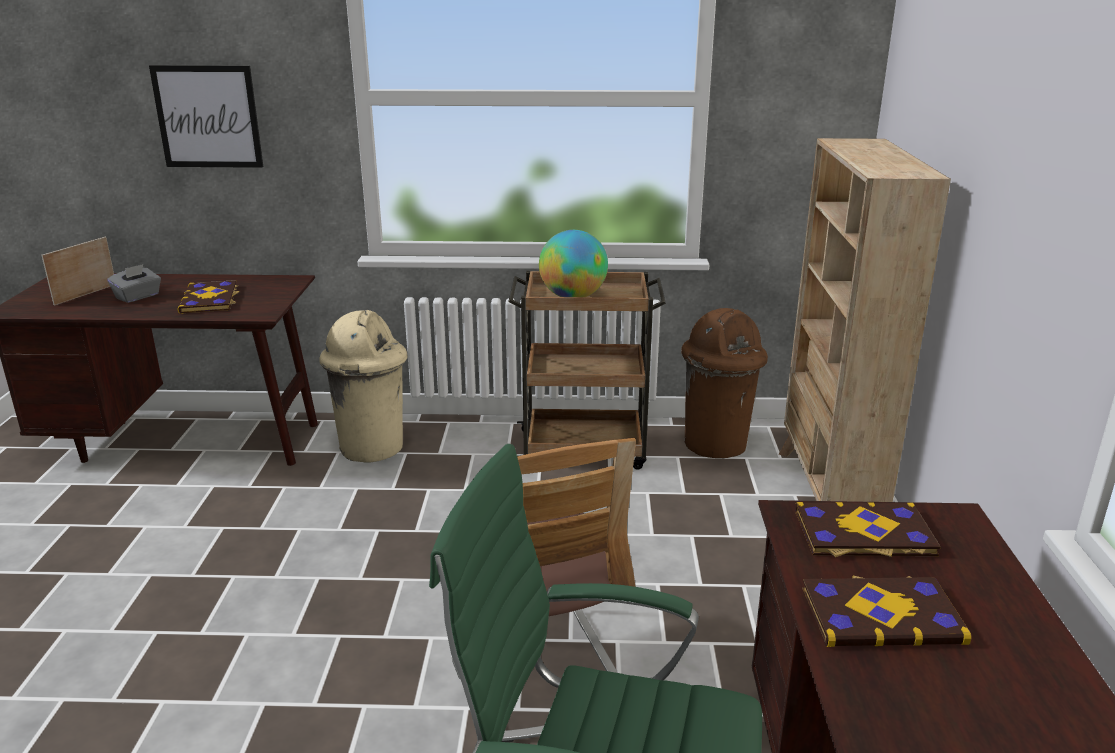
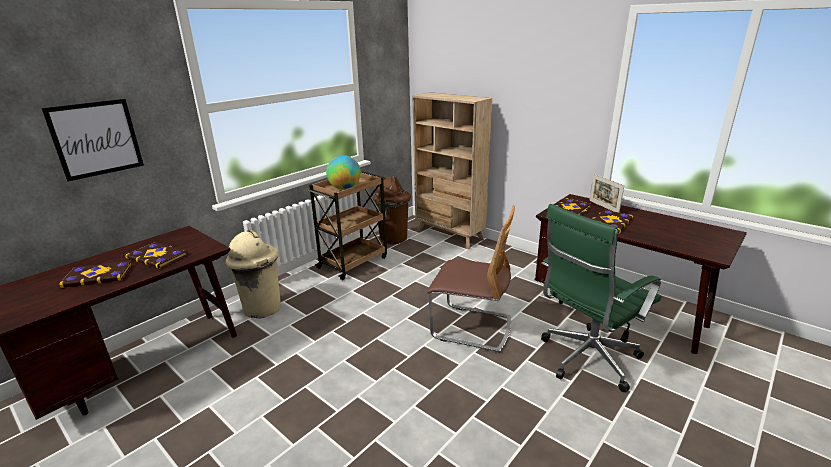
camera: 50 degrees left, 0 degrees up
(85, 294) = (48, 291): picture frame -> picture frame (603, 207)
(138, 297) = (98, 275): grey tissue box -> book

